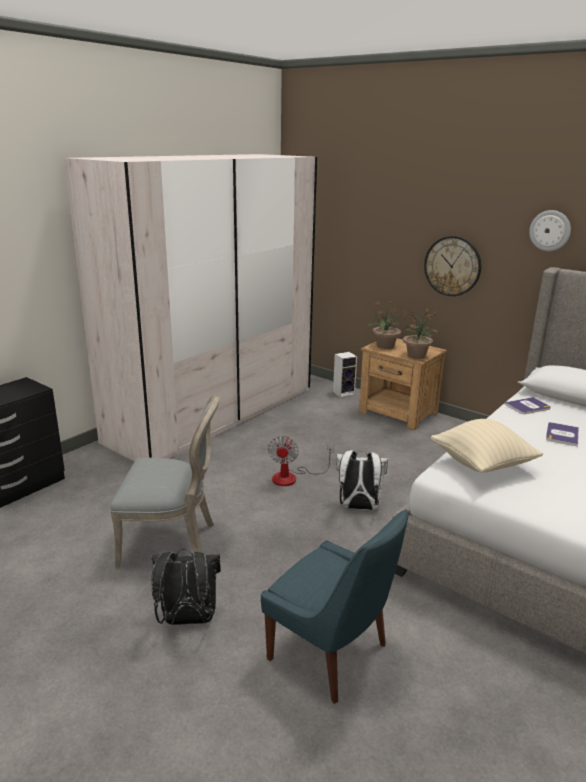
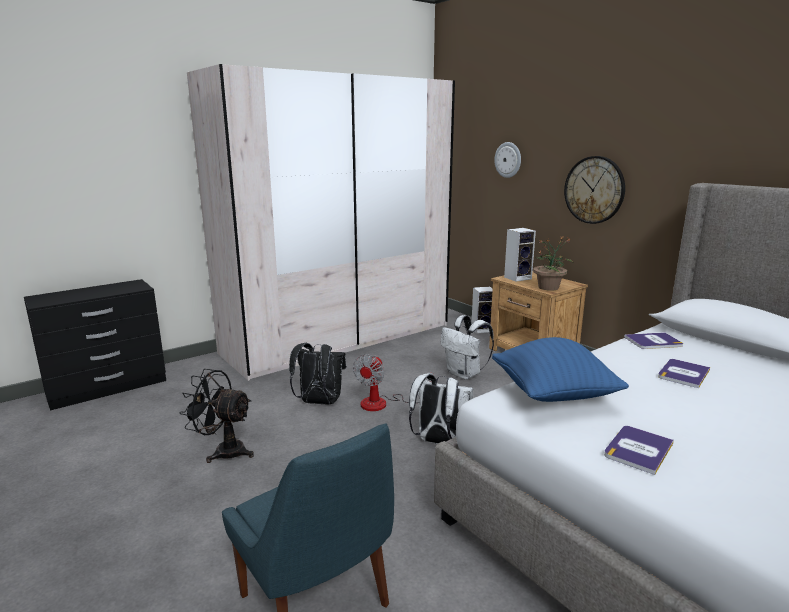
camera: 15 degrees right, 5 degrees down
(172, 542) = (223, 451): grey chair -> black fan
(187, 620) = (185, 533): black backpack -> black backpack (319, 402)
(349, 440) = (465, 374): none -> white backpack
(384, 346) = (518, 278): potted plant -> speaker
(482, 465) = (553, 395): beige pillow -> blue pillow
(550, 230) = (703, 140): wall clock -> wall clock (508, 160)
(560, 502) = (638, 449): none -> book

